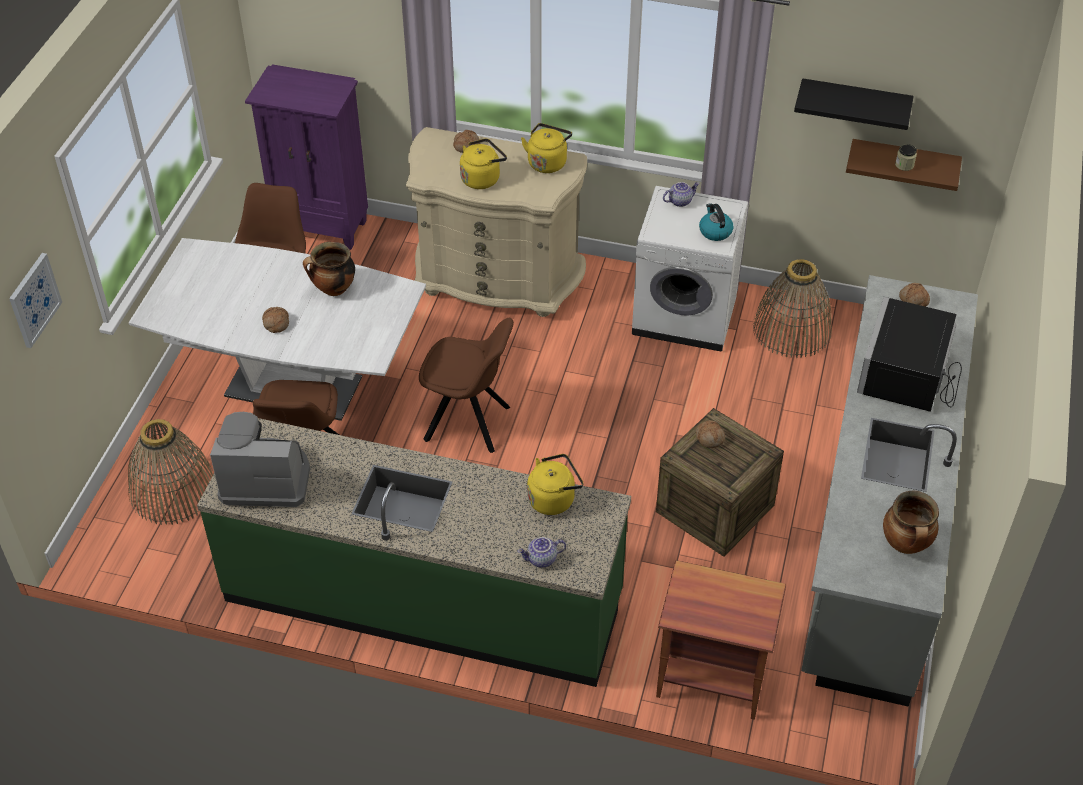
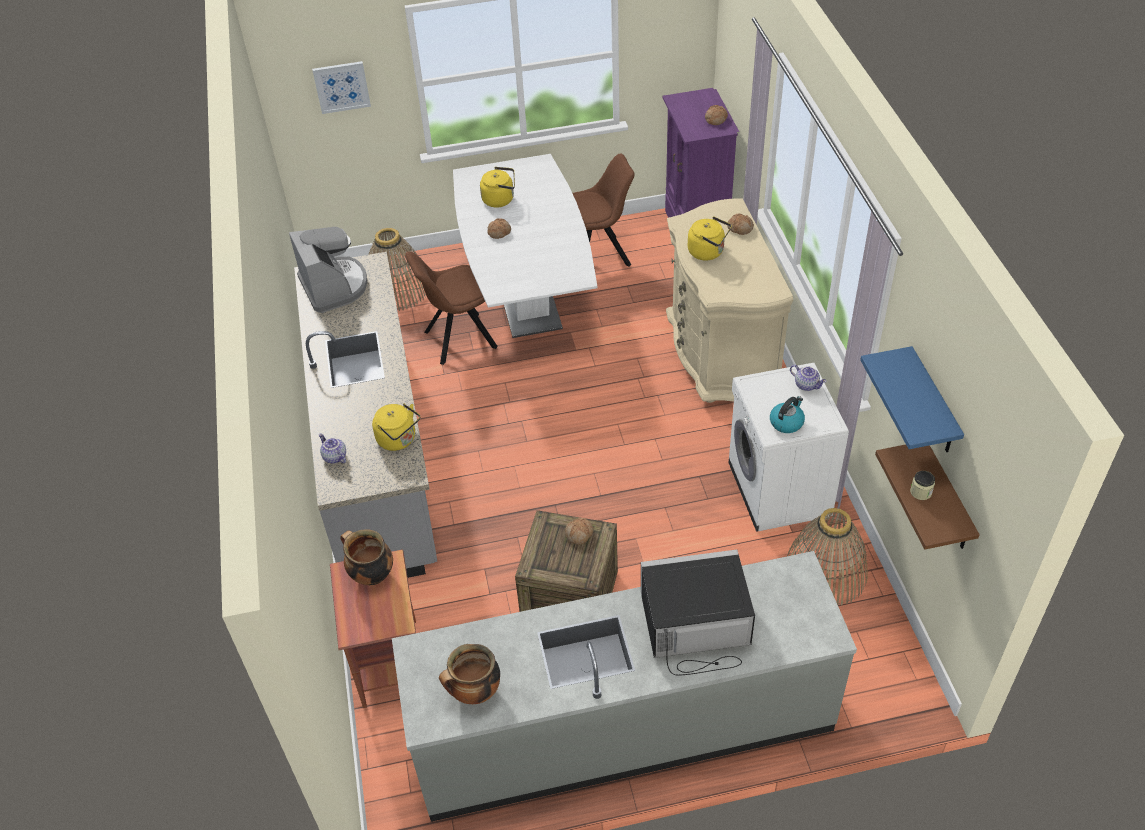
camera: 65 degrees right, 0 degrees up
(333, 289) = (554, 243): cooking pot -> cooking pot (371, 575)
(424, 597) = (377, 455): green counter -> grey counter
(468, 423) = (558, 406): brown chair -> none
(547, 162) = (761, 279): yellow kettle -> yellow kettle (500, 199)
(854, 103) = (933, 404): black shelf -> blue shelf
(913, 300) = (805, 597): bread -> bread (715, 119)

